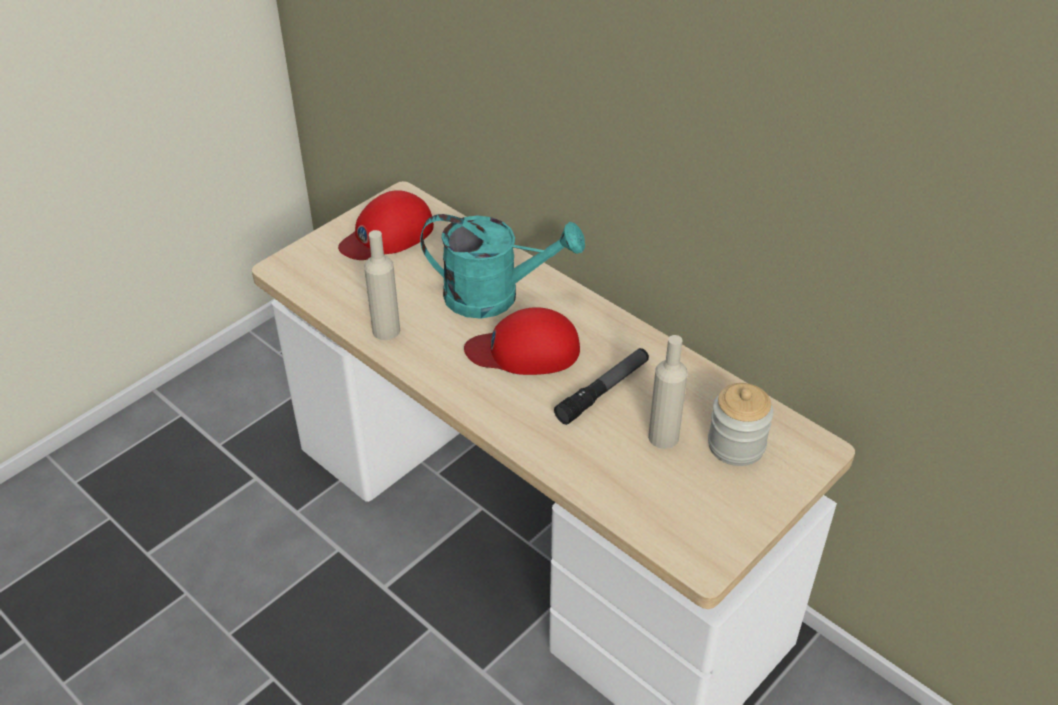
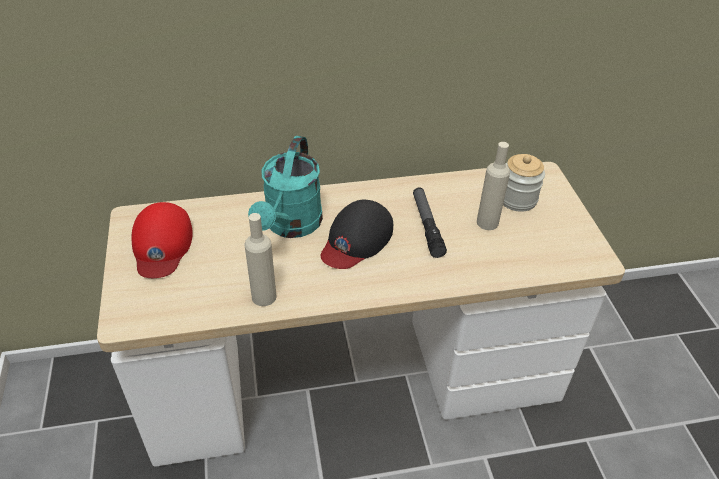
camera: 55 degrees left, 0 degrees up
(495, 296) = (291, 226): turquoise watering can -> turquoise watering can turned 150 degrees clockwise
(524, 350) = (356, 239): red cap -> black cap

